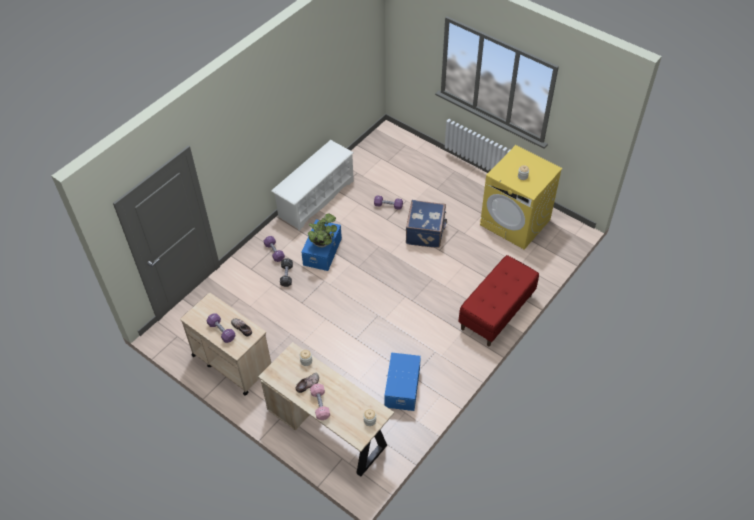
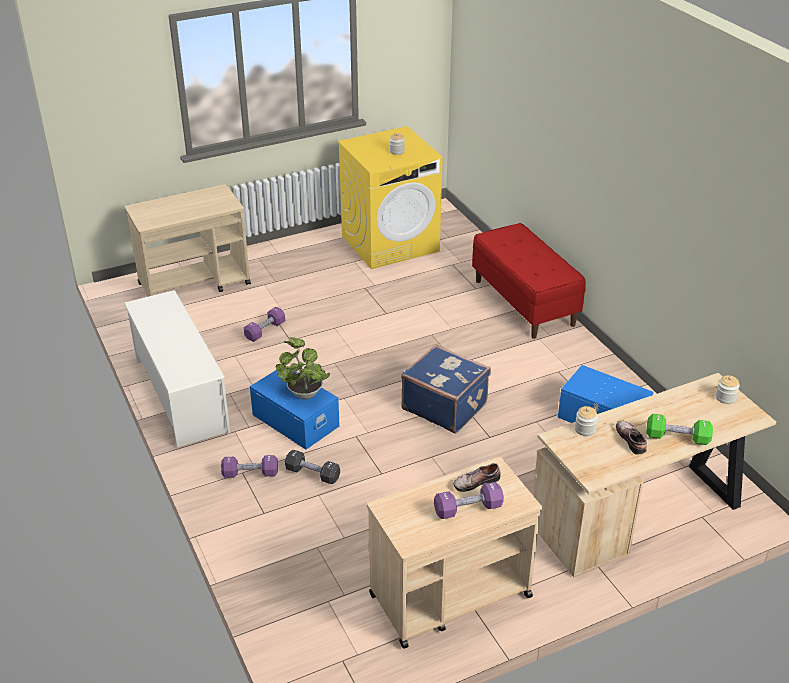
camera: 65 degrees left, 15 degrees down
(320, 405) = (677, 438): pink dumbbell -> green dumbbell
(411, 158) = (195, 284): none -> beige cart
(426, 232) = (345, 314): blue suitcase -> blue suitcase (445, 406)

